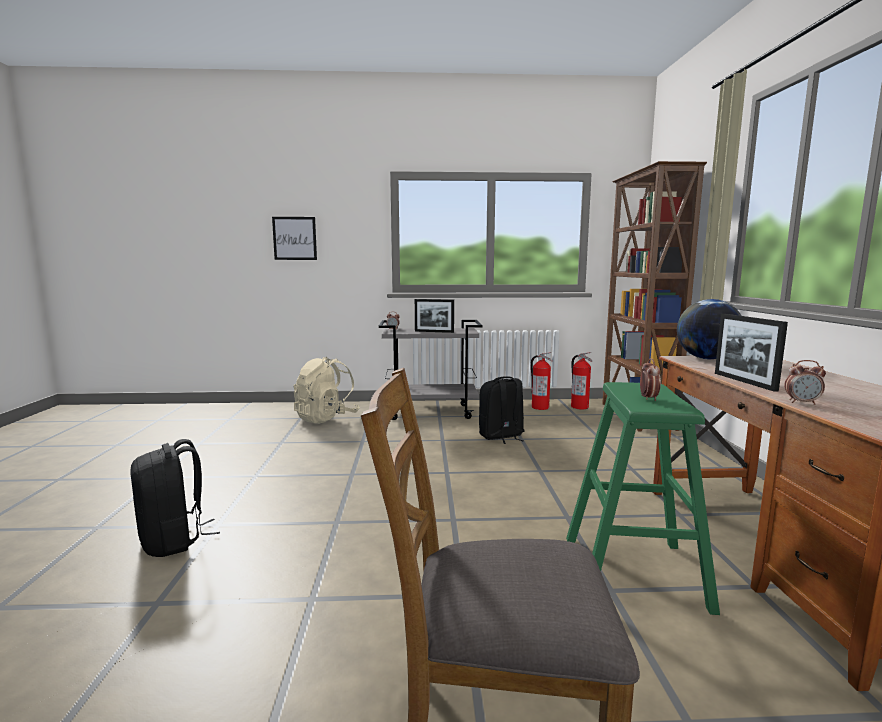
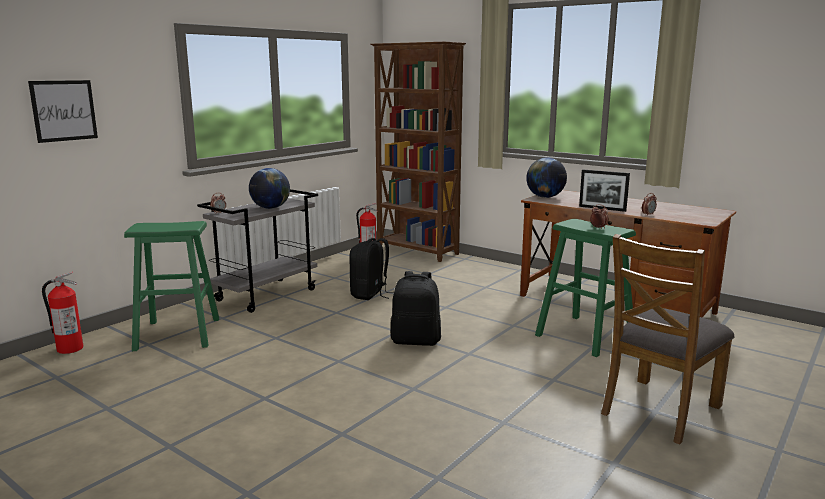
camera: 50 degrees left, 5 degrees up
(174, 540) = (342, 457): black backpack -> black backpack (416, 341)
(326, 418) = (178, 334): beige backpack -> green stool
(434, 331) = (270, 208): picture frame -> globe
(540, 407) = (342, 264): fire extinguisher -> fire extinguisher (69, 349)

